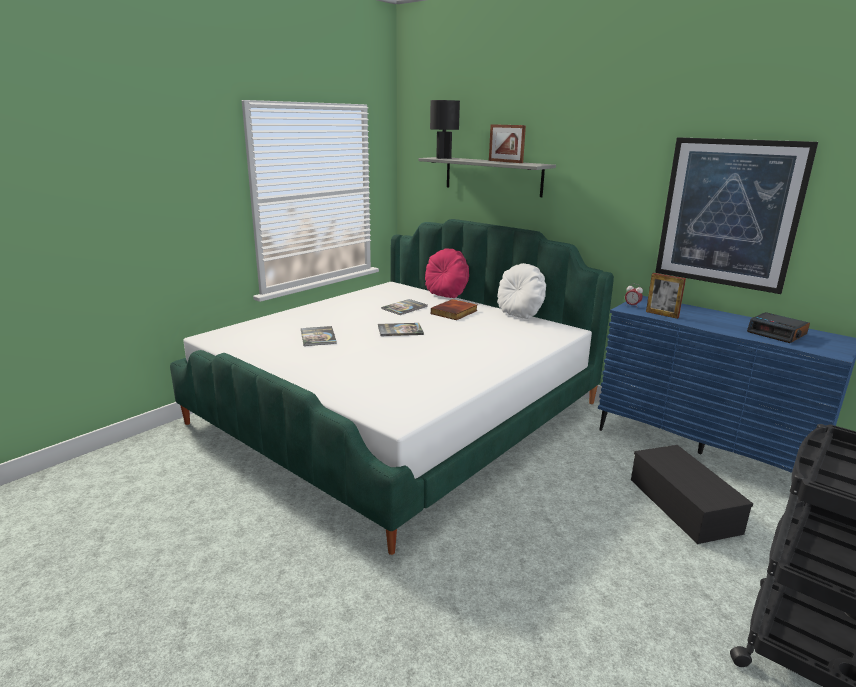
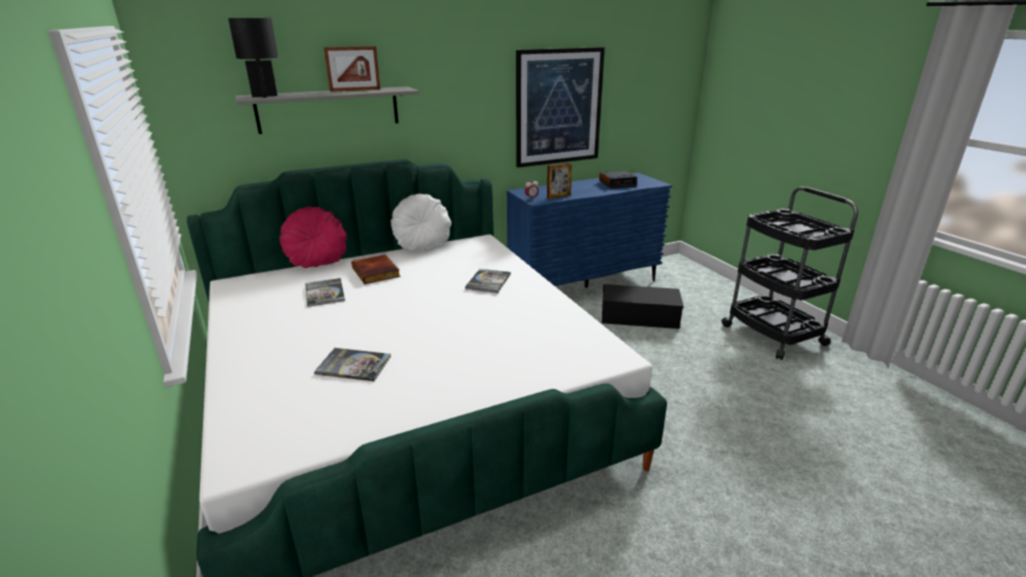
camera: 65 degrees left, 5 degrees up
(400, 330) = (394, 310): book -> book (488, 281)

